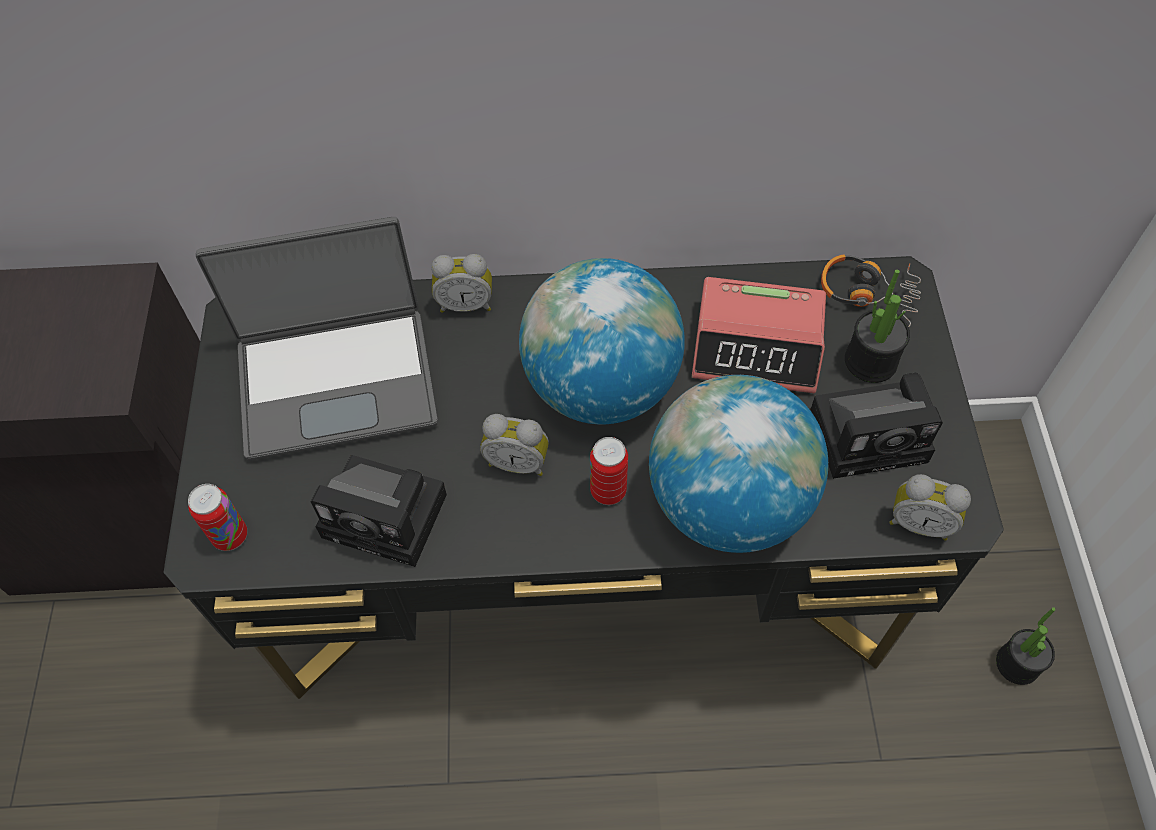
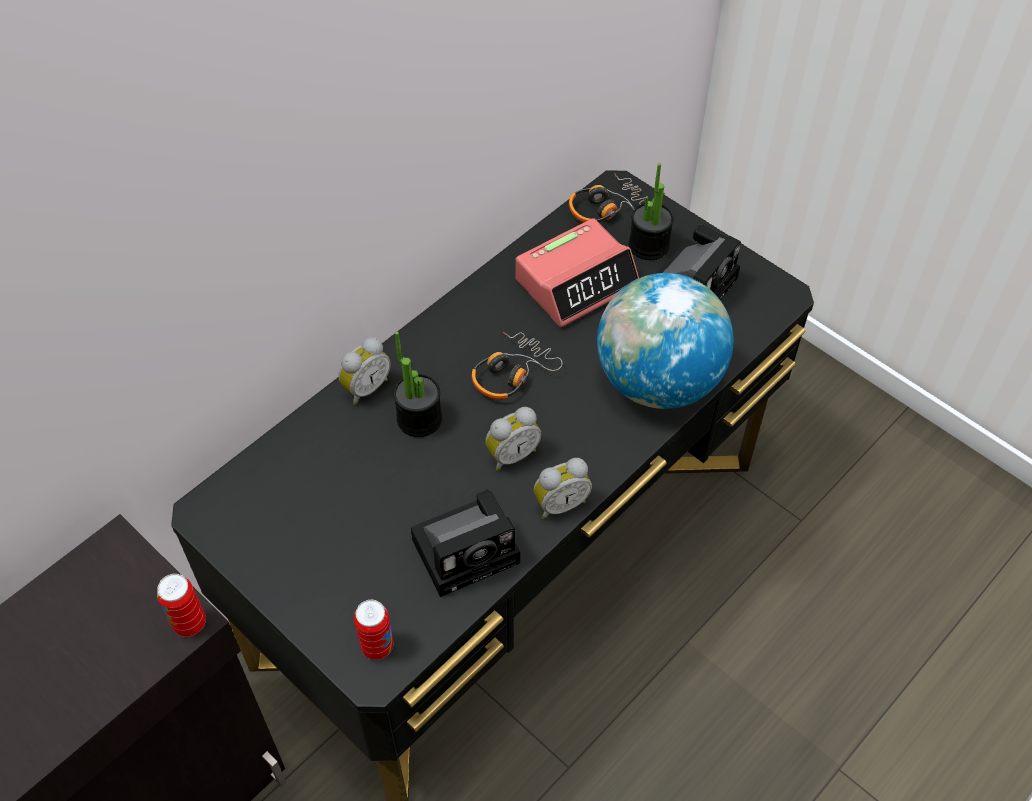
camera: 45 degrees left, 5 degrees down
(337, 380) = (333, 499): laptop -> none
(600, 386) = (511, 373): globe -> headphones
(608, 491) = (584, 428): can -> can (189, 623)
(919, 522) = (766, 314): alarm clock -> alarm clock (560, 503)
(1017, 664) = (817, 404): potted plant -> potted plant (419, 419)

